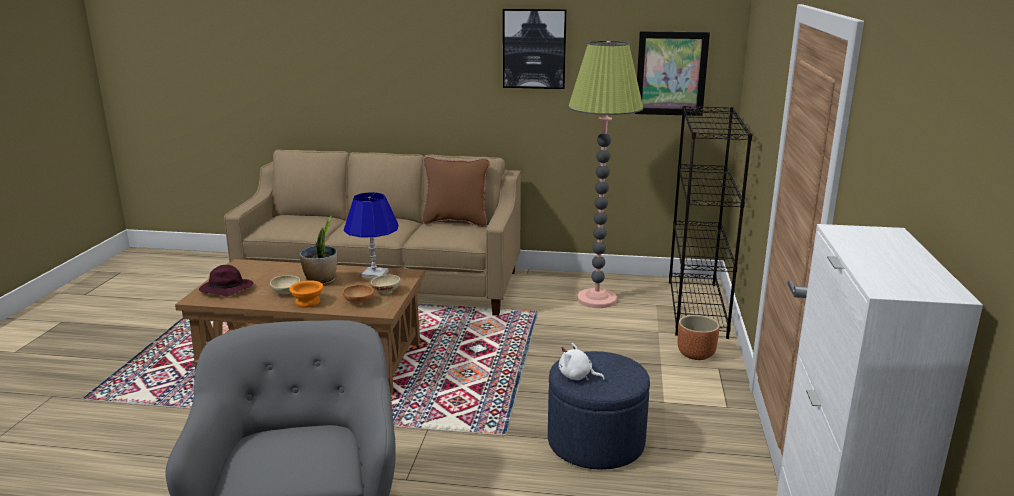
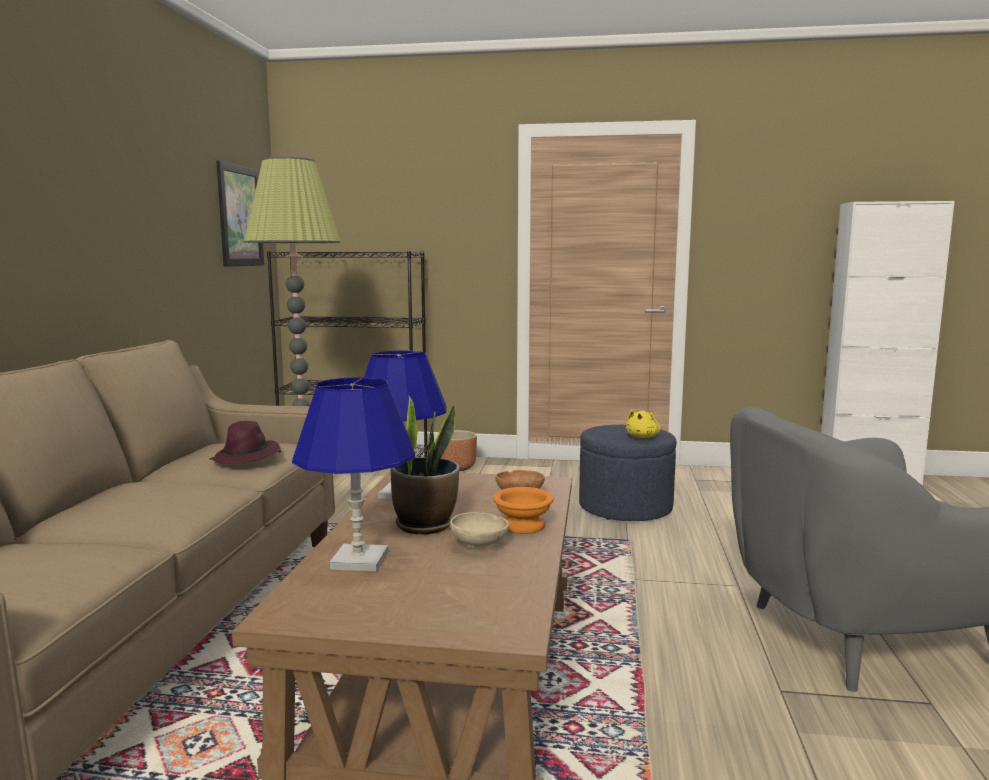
camera: 90 degrees left, 10 degrees down
(225, 289) = (457, 606): purple hat -> purple hat (246, 458)
(284, 271) = (358, 560): none -> blue table lamp
(385, 291) = (477, 484): beige bowl -> none
(456, 222) = (184, 454): brown pillow -> none
(534, 49) = (134, 170): picture -> none
(577, 376) = (643, 437): white plush toy -> yellow plush toy

